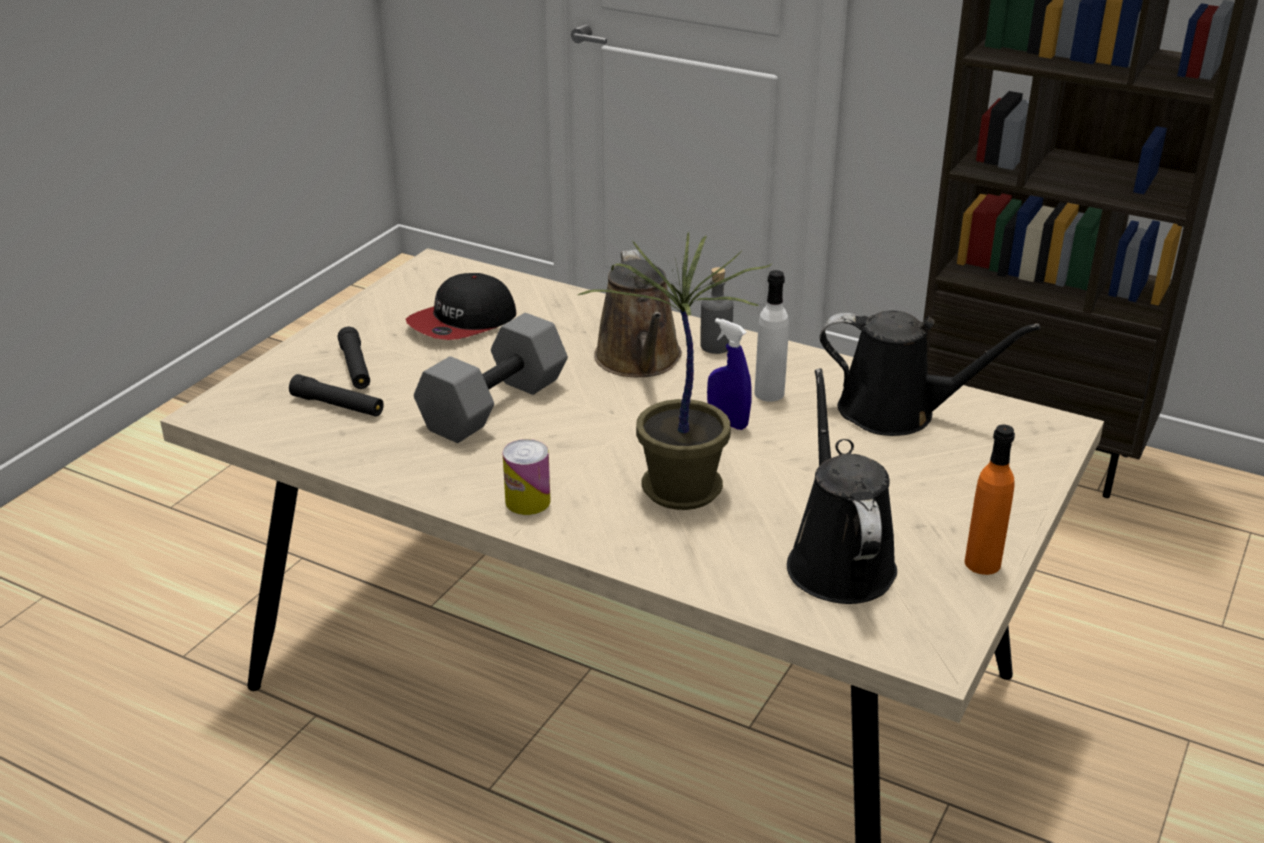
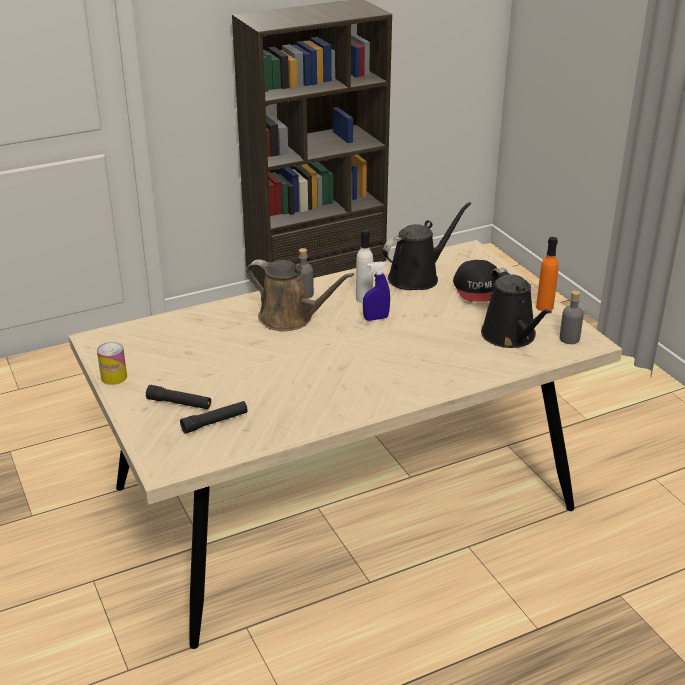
camera: 55 degrees left, 0 degrees up
(463, 322) = (177, 353): cap -> cap (479, 290)
(493, 403) = (277, 373): grey dumbbell -> none
(528, 501) = (380, 395): can -> can (114, 377)
(678, 489) = (416, 352): potted plant -> none
(838, 560) = (511, 336): black watering can -> black watering can turned 135 degrees counterclockwise
(913, 625) = (569, 339): none -> grey bottle

